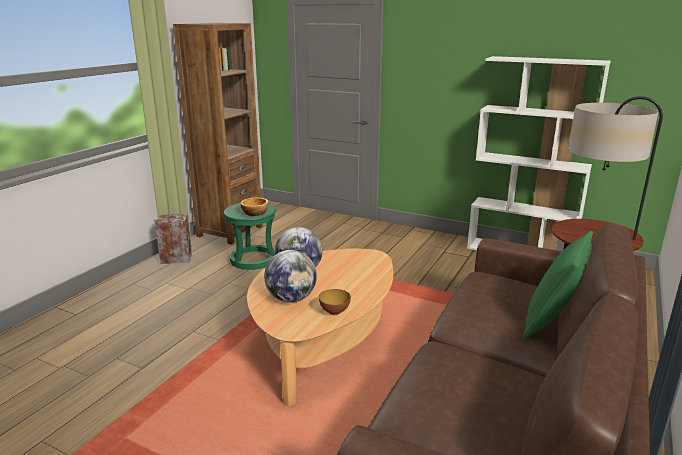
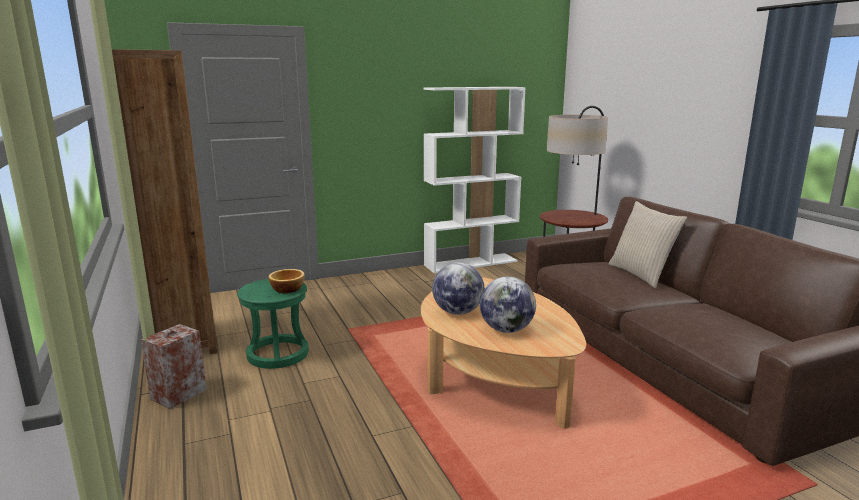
camera: 50 degrees left, 5 degrees down
(334, 312) = (554, 322): bowl -> none
(552, 321) = (641, 275): green pillow -> beige pillow

